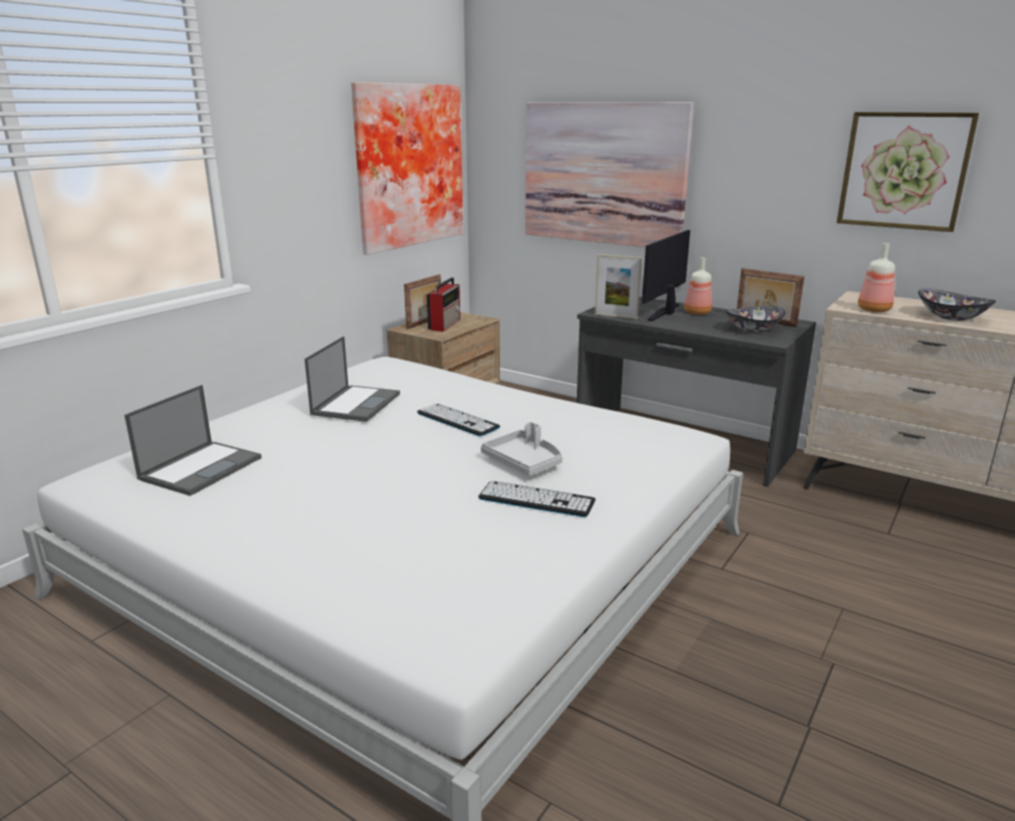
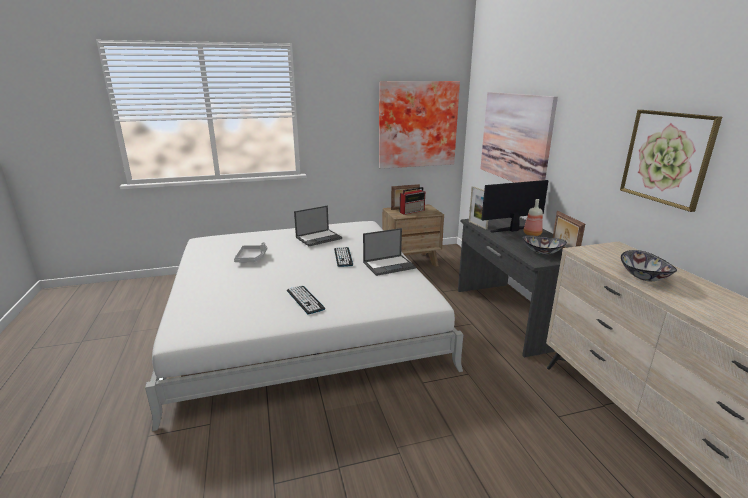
camera: 40 degrees right, 0 degrees up
(201, 468) = (233, 246): laptop -> laptop (389, 265)
(524, 462) = (332, 283): grey tray -> grey tray (251, 258)
(874, 310) = (597, 257): bottle -> none

